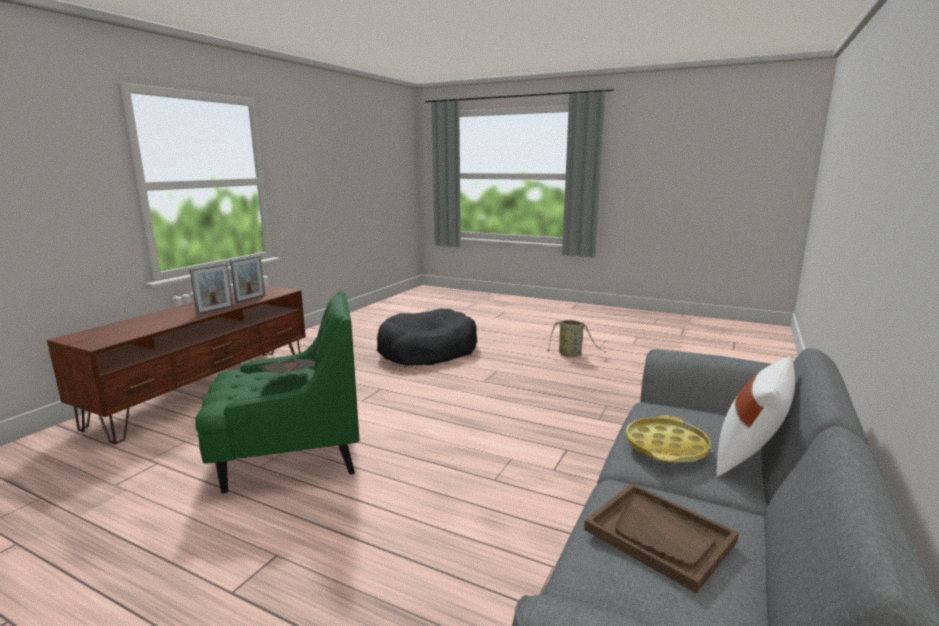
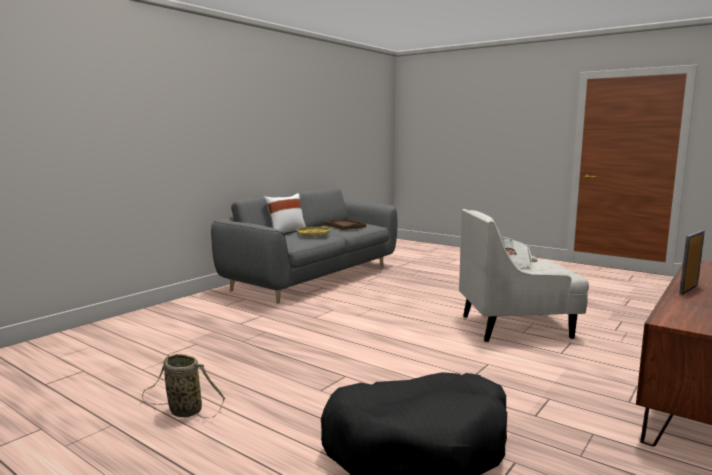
camera: 170 degrees left, 5 degrees down
(250, 299) = (688, 306): picture frame -> none
(290, 457) = (517, 326): green armchair -> white armchair

